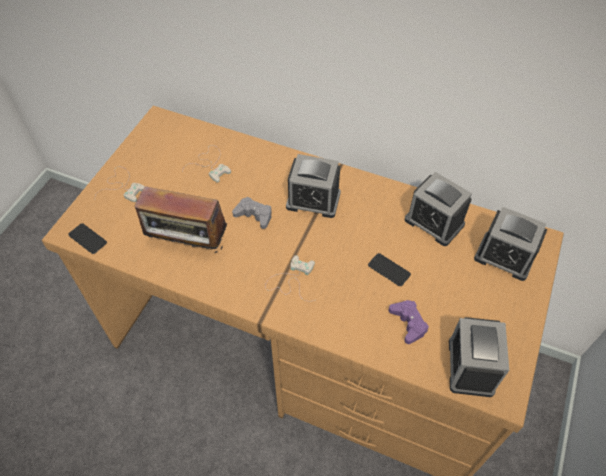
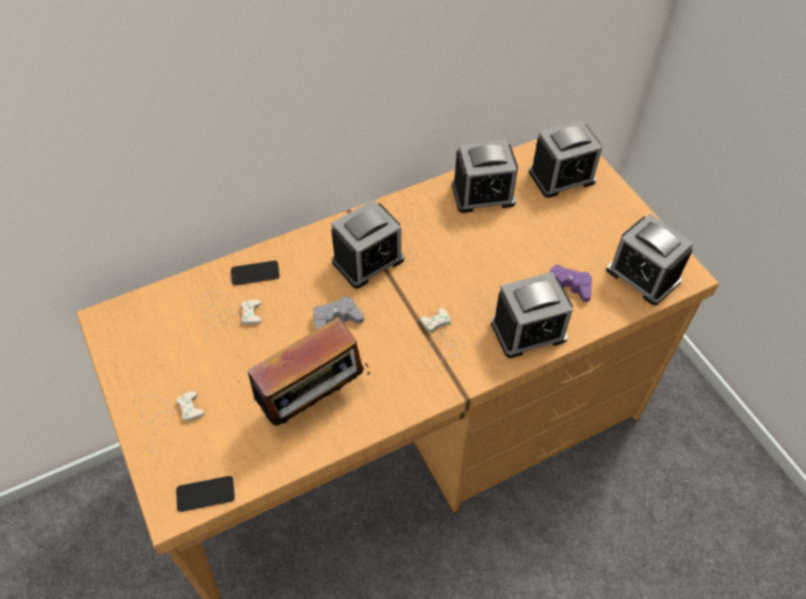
camera: 50 degrees left, 0 degrees up
(346, 323) = (528, 331): none -> alarm clock
(389, 270) = (501, 261): phone -> phone (255, 273)

